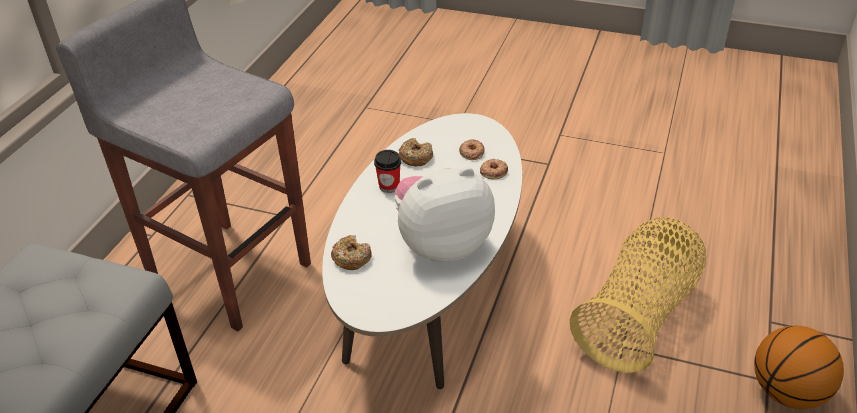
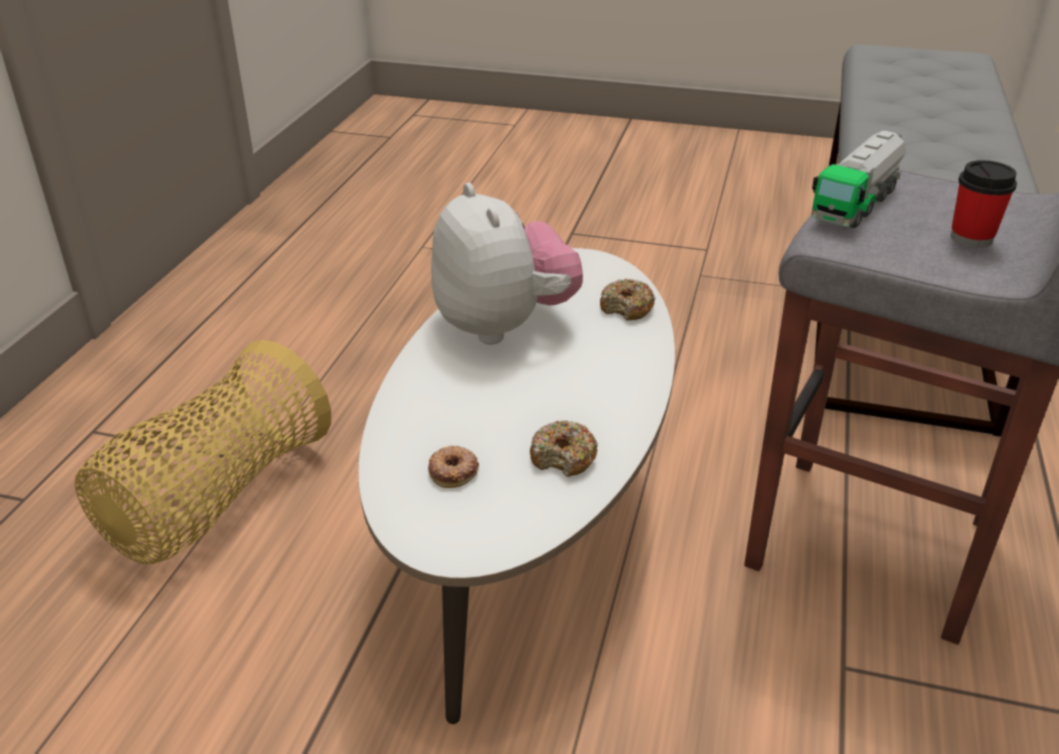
camera: 175 degrees right, 5 degrees down
(228, 114) = (855, 204): none -> toy truck
(389, 186) = (601, 403): cup -> cup (971, 238)
(442, 244) = (504, 325): plush toy -> plush toy turned 90 degrees counterclockwise
(493, 171) = (415, 433): donut -> none
(788, 392) = (78, 420): basketball -> none

